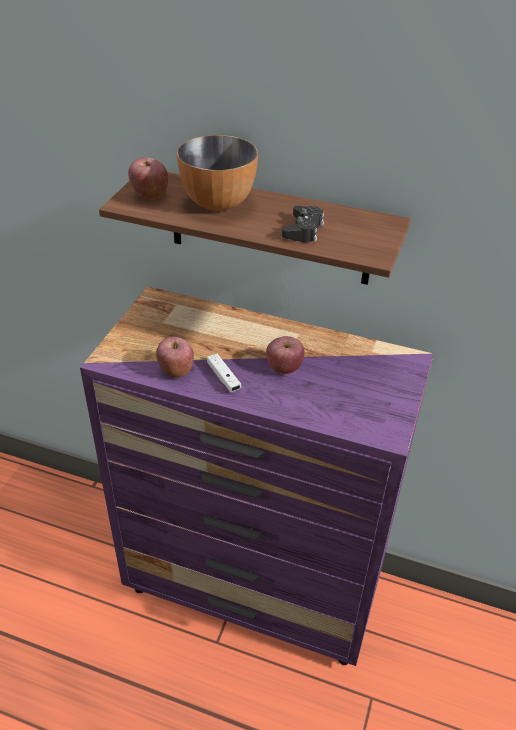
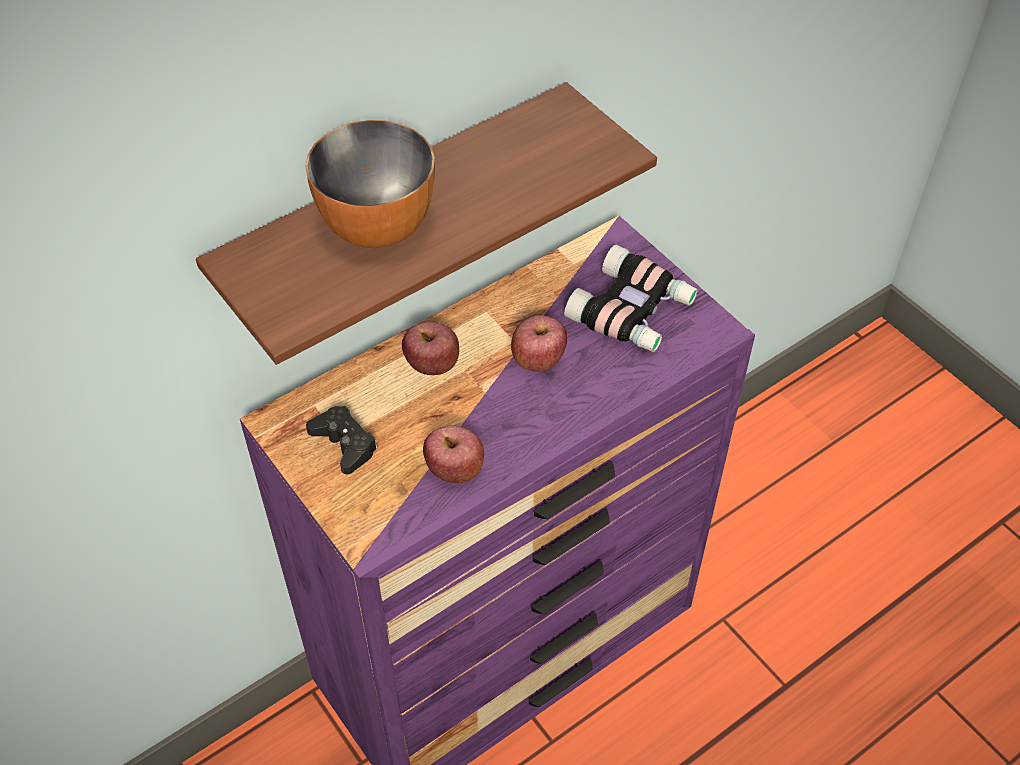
camera: 55 degrees left, 10 degrees up
(150, 195) = (288, 285): apple -> apple (432, 365)
(223, 377) = (508, 428): white game controller -> none
(303, 230) = (515, 182): black game controller -> black game controller (344, 444)
(363, 391) = (633, 311): none -> binoculars

